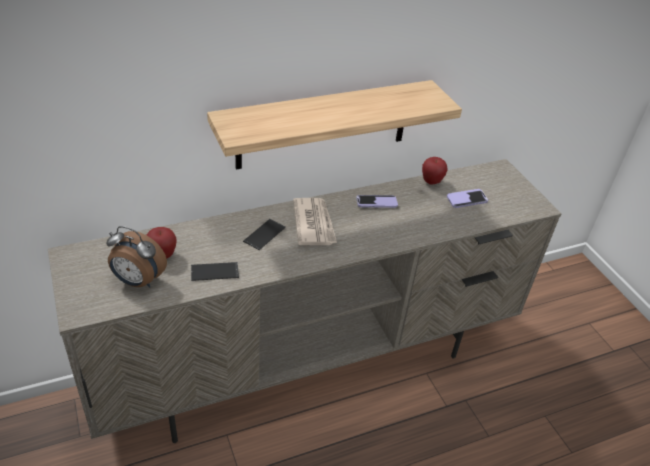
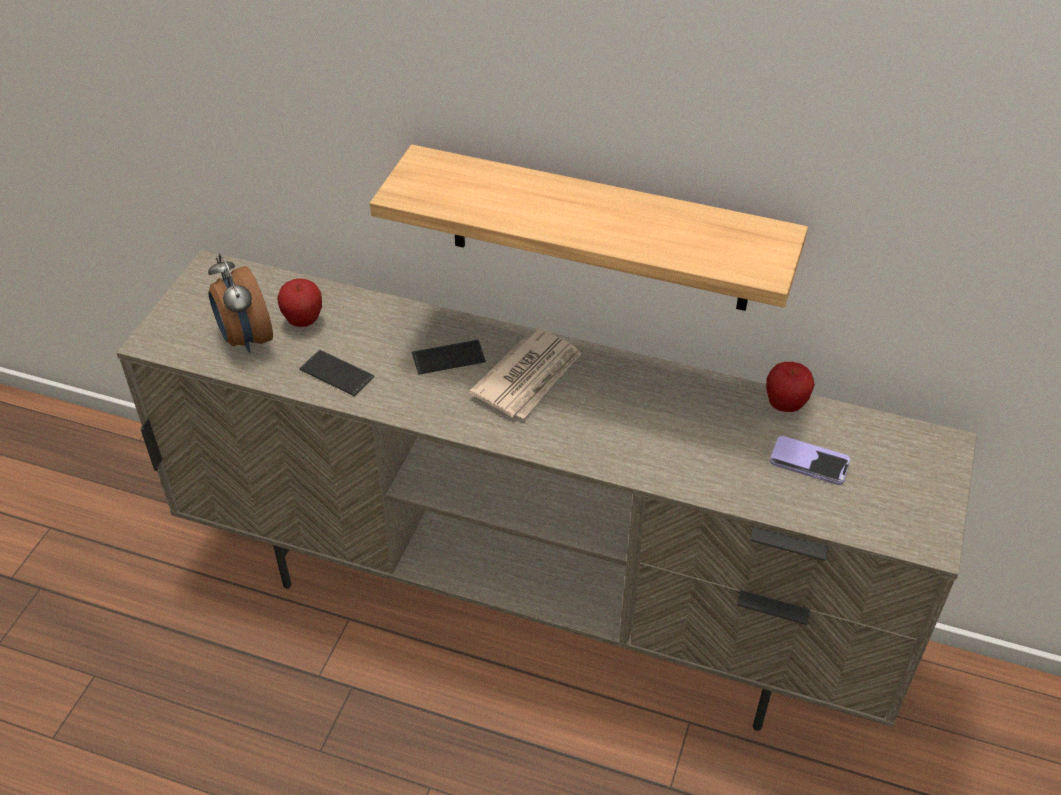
camera: 45 degrees right, 5 degrees up
(376, 202) = (655, 393): phone -> none

